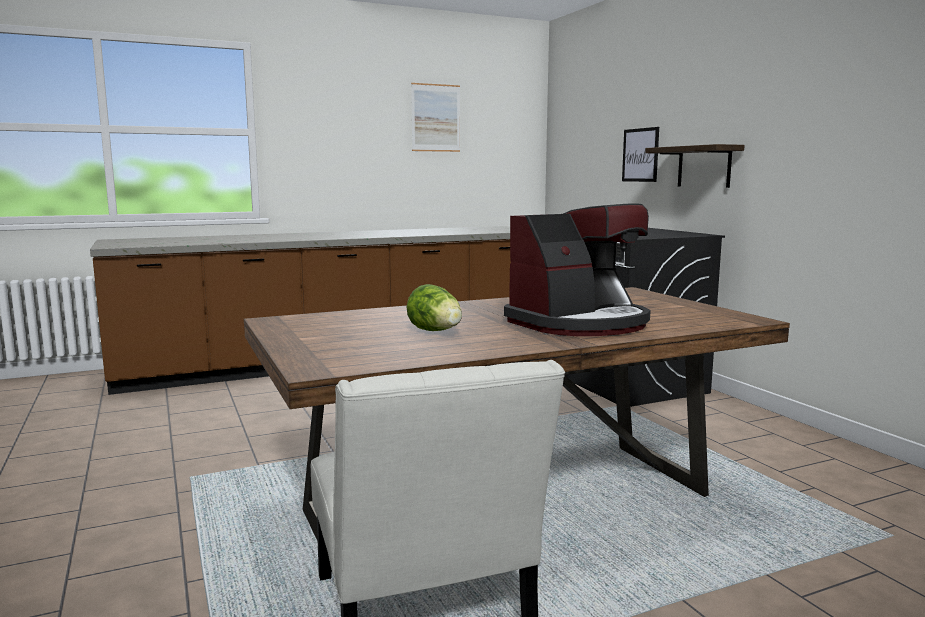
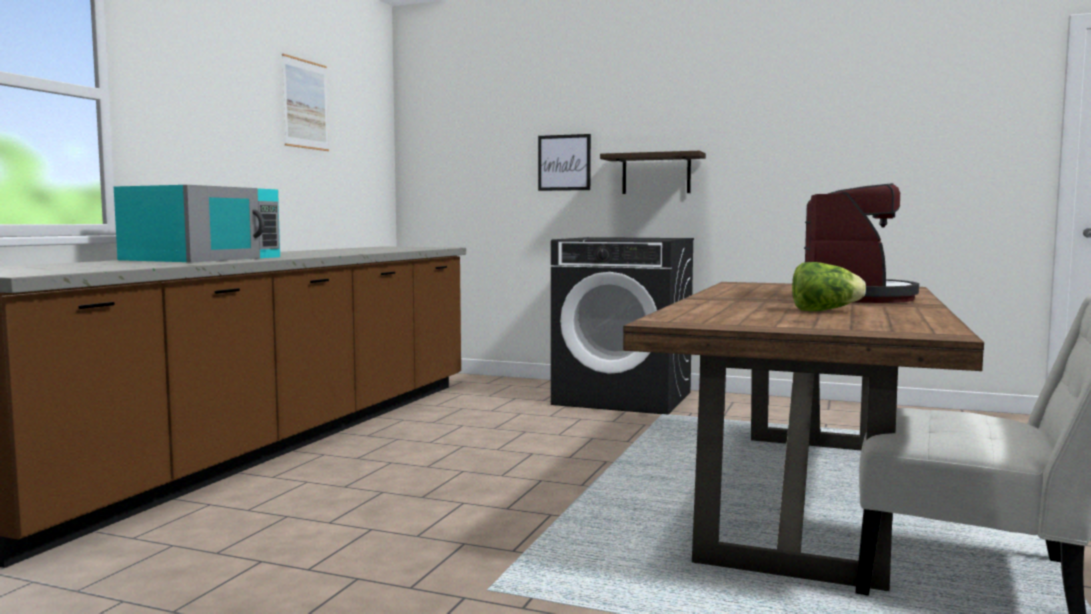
camera: 45 degrees left, 5 degrees down
(279, 236) = (204, 258): none -> turquoise microwave

